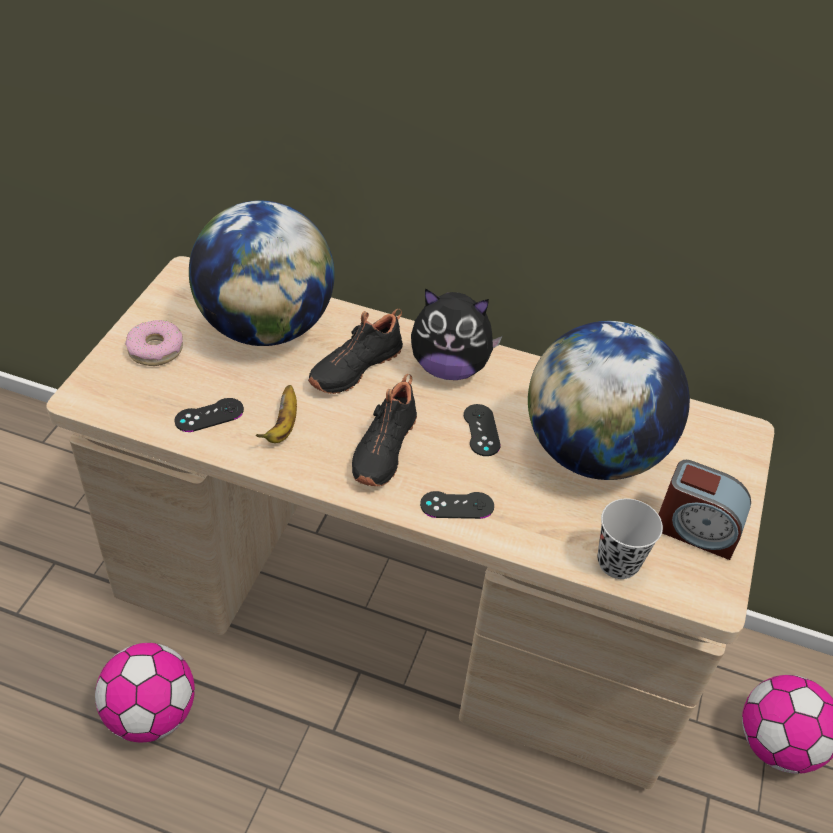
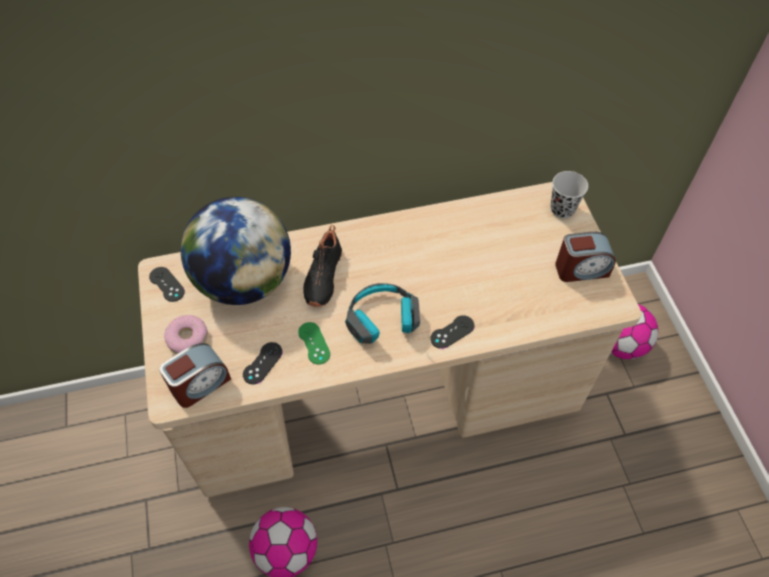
camera: 30 degrees left, 10 degrees up
(126, 399) = (200, 384): none -> alarm clock
(283, 427) = (314, 343): banana -> green game controller
(382, 447) = (382, 321): black shoe -> headphones
(449, 368) = (378, 244): plush toy -> none
(481, 430) = (428, 275): black game controller -> black game controller (167, 284)
(593, 453) = (497, 253): globe -> none
(618, 562) = (558, 313): black cup -> black cup (562, 209)

